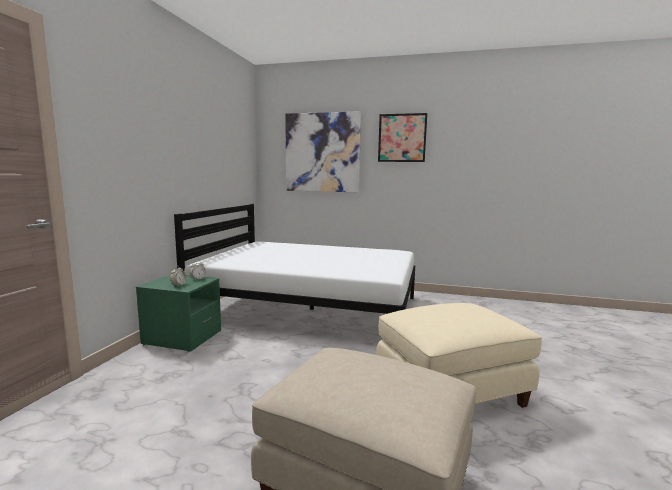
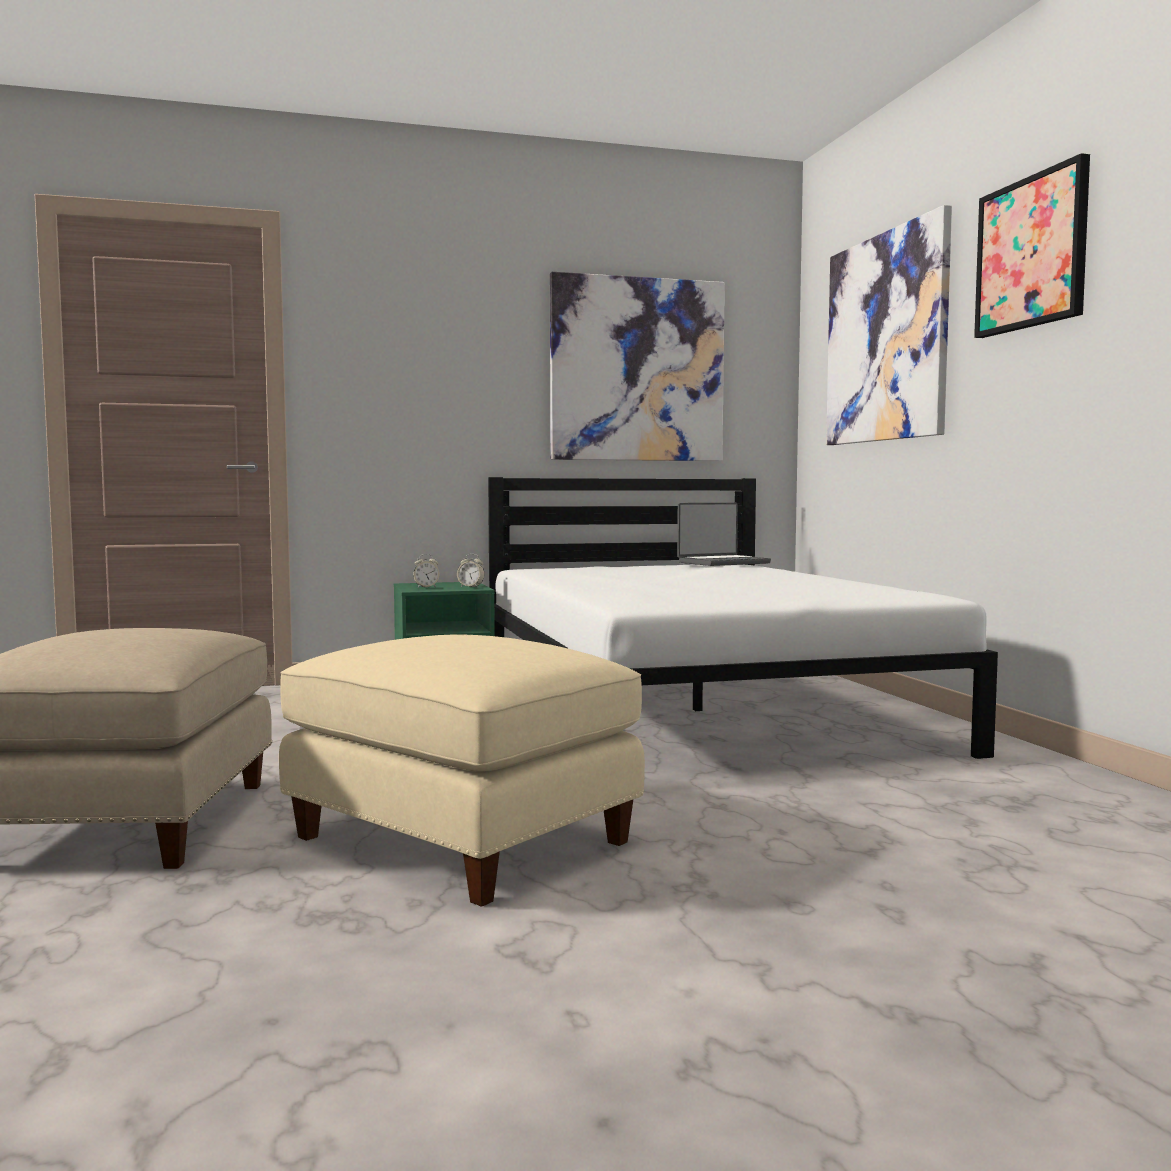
camera: 60 degrees right, 5 degrees down
(217, 154) = (637, 370): none -> picture
(261, 243) = (722, 563): none -> laptop

